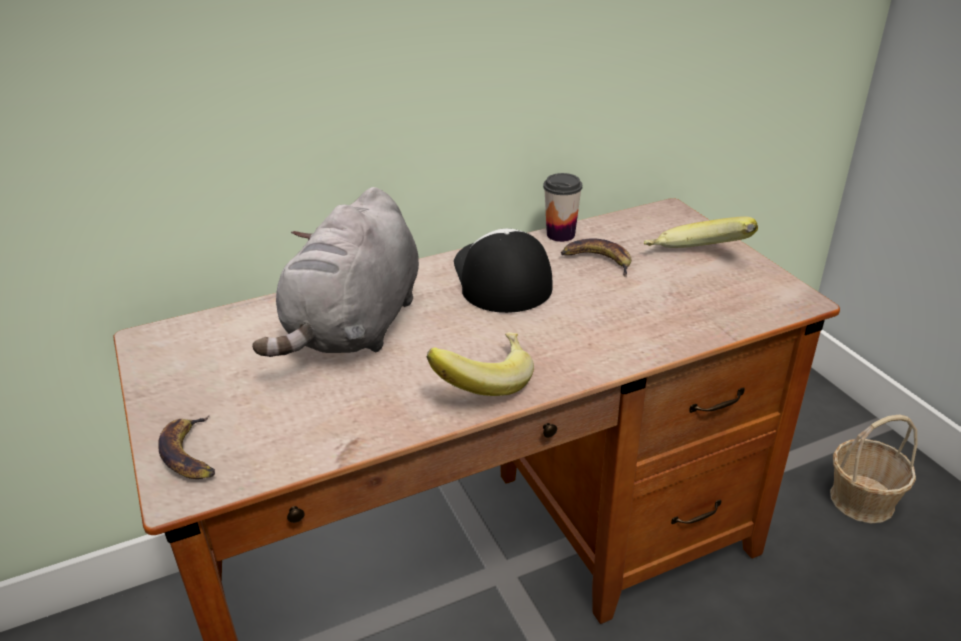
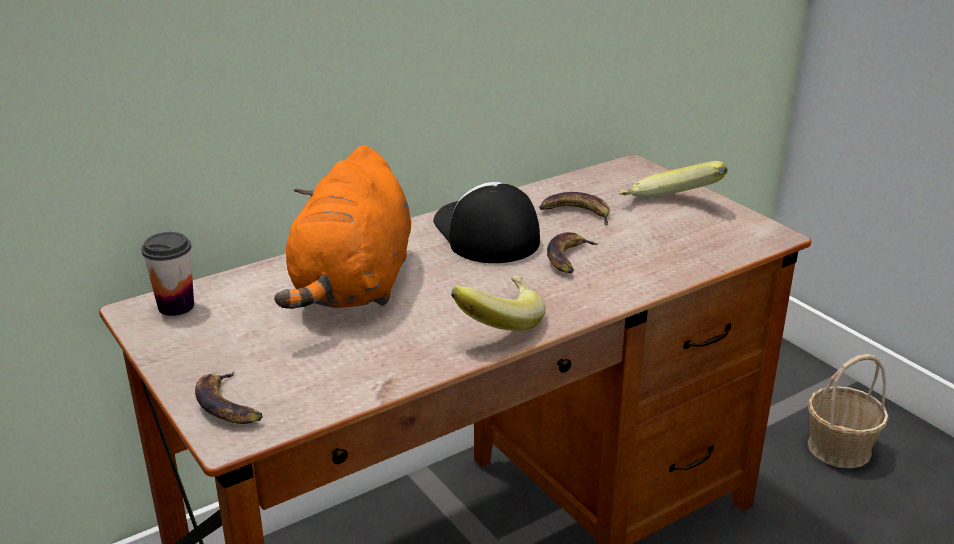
camera: 10 degrees left, 5 degrees down
(355, 327) = (354, 286): grey plush toy -> orange plush toy
(560, 234) = (533, 192): cup -> cup (176, 306)
(577, 312) = (569, 258): none -> banana

